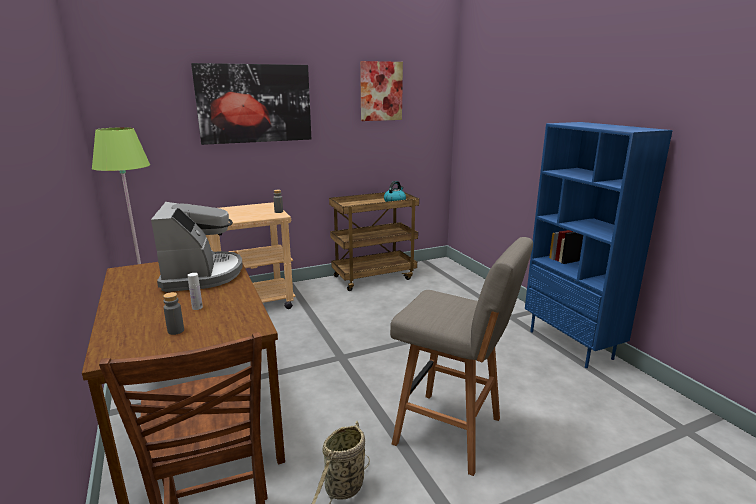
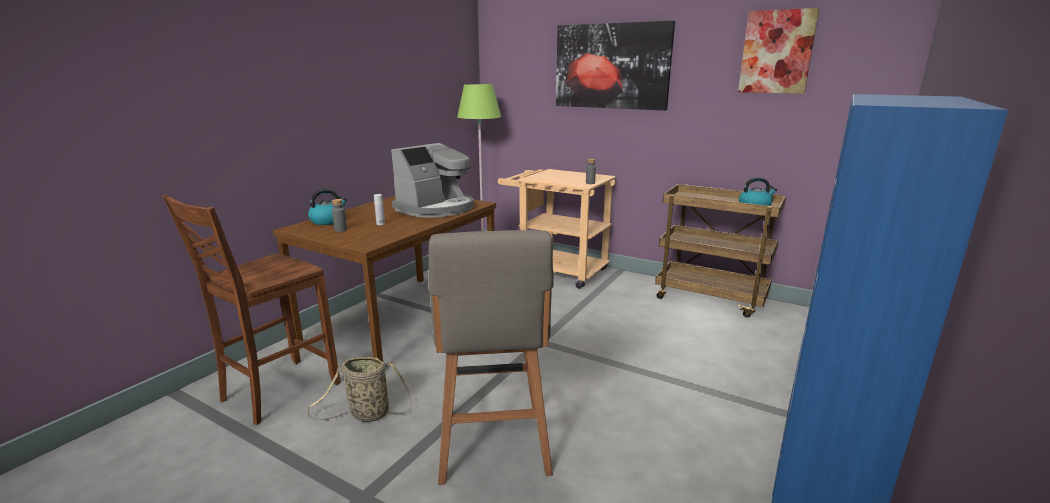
camera: 55 degrees right, 0 degrees up
(123, 331) = (328, 221): none -> kettle

